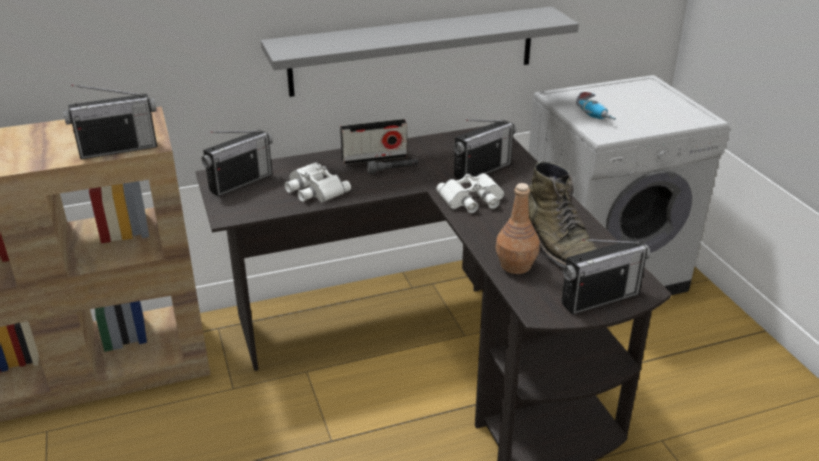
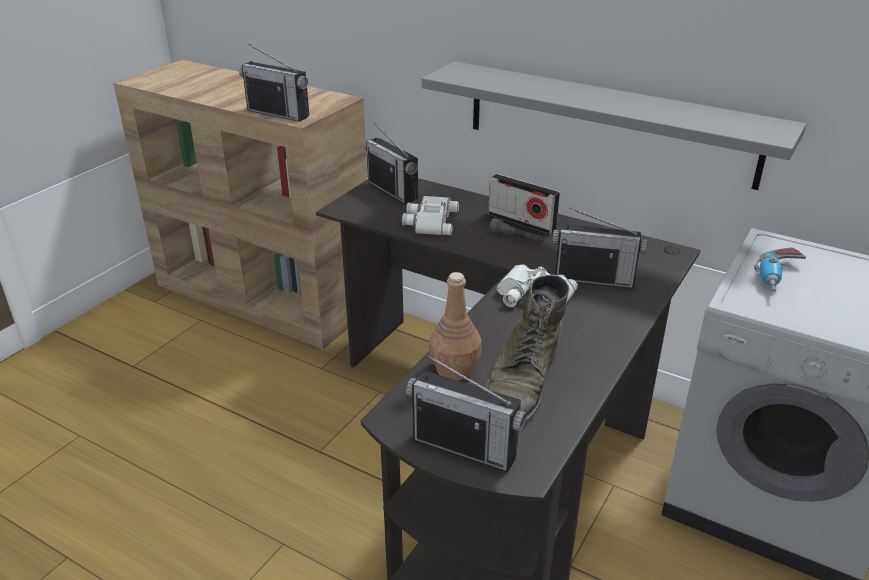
camera: 50 degrees right, 0 degrees up
(241, 182) = (392, 190): radio -> radio turned 45 degrees clockwise

